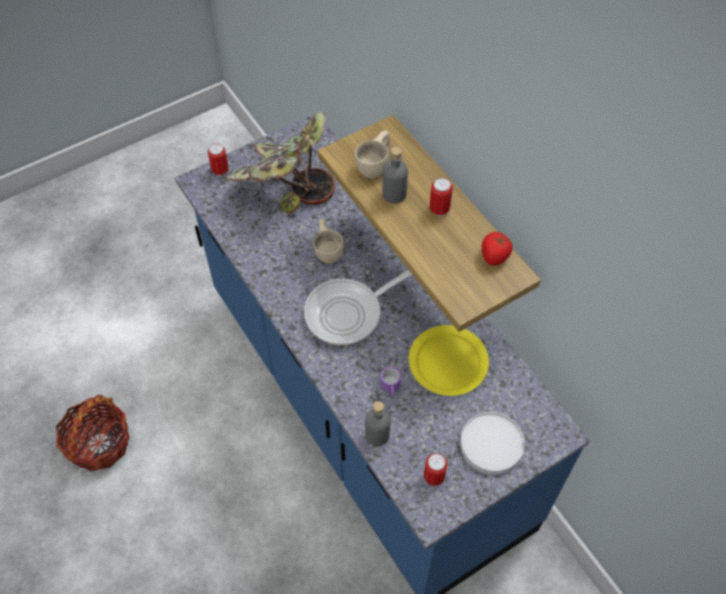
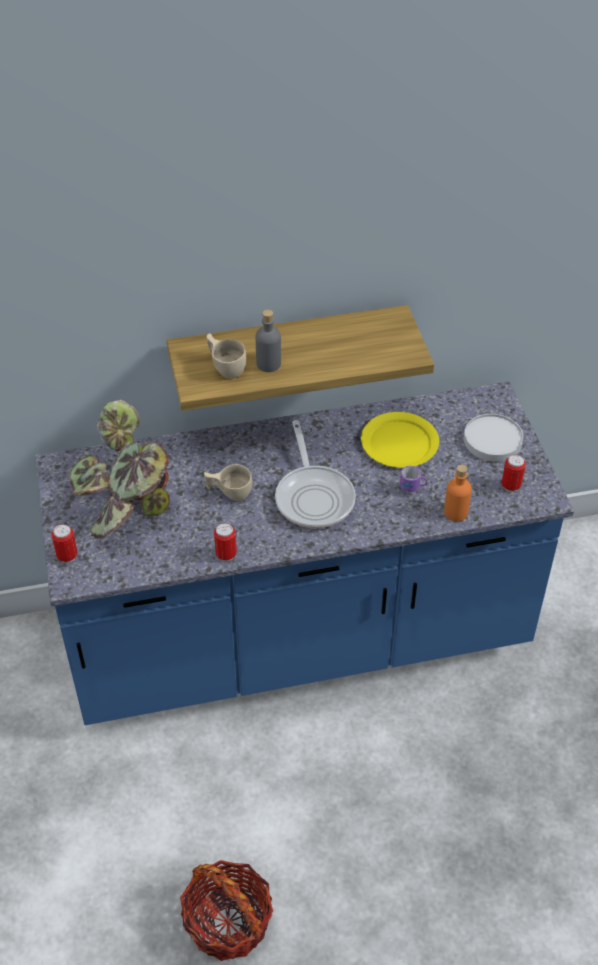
camera: 70 degrees left, 10 degrees down
(377, 434) = (455, 512): grey bottle -> orange bottle
(439, 209) = (302, 341): can -> can (226, 555)
(494, 256) = (372, 323): tomato -> none

